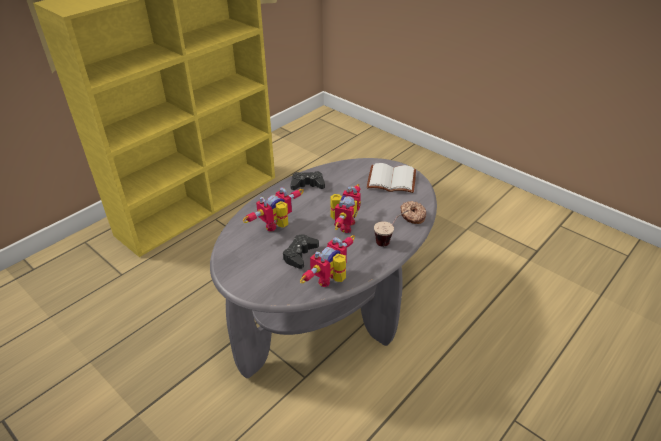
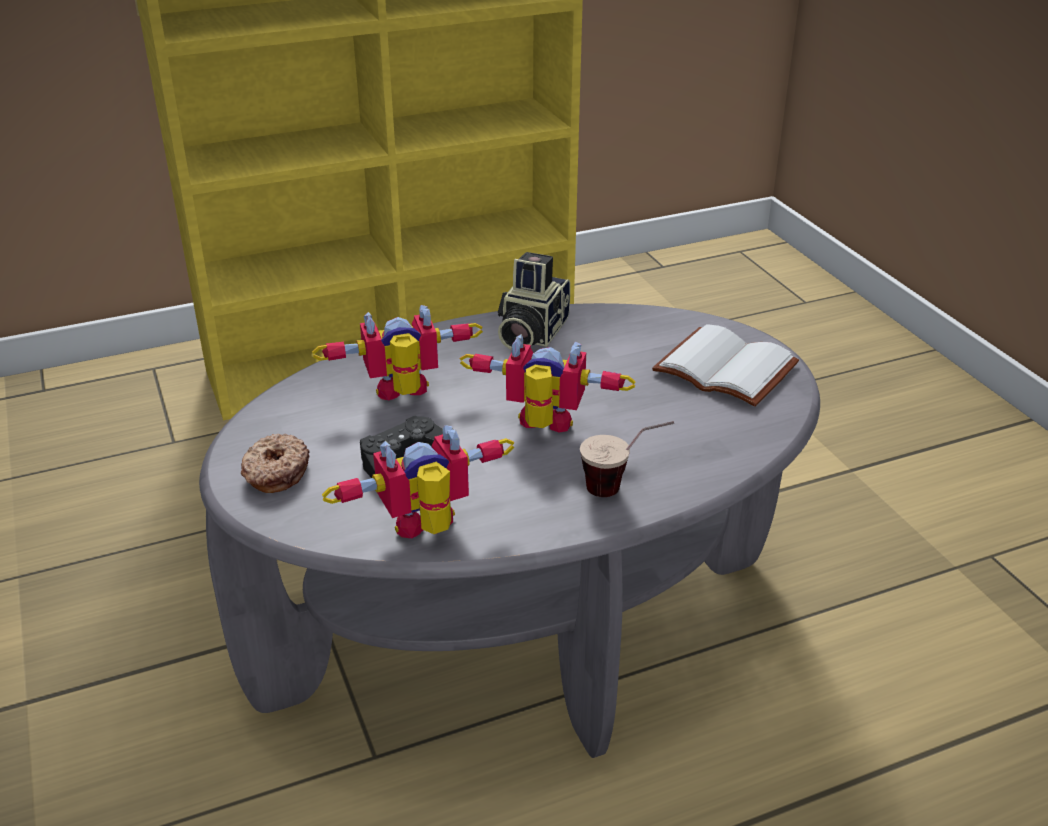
camera: 25 degrees right, 5 degrees down
(307, 185) = (530, 333): black game controller -> camera
(343, 225) = (543, 429): toy robot -> toy robot turned 120 degrees counterclockwise
(412, 216) = (716, 454): donut -> donut (275, 472)

